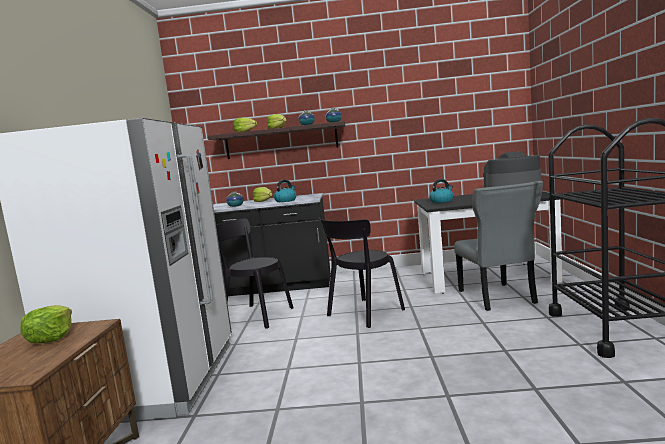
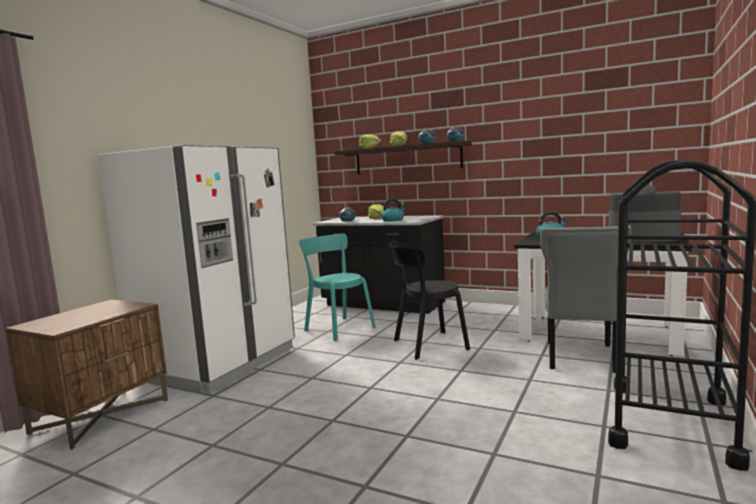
camera: 25 degrees right, 0 degrees up
(51, 338) = (106, 309): lettuce -> none
(255, 316) = (338, 328): black chair -> turquoise chair

